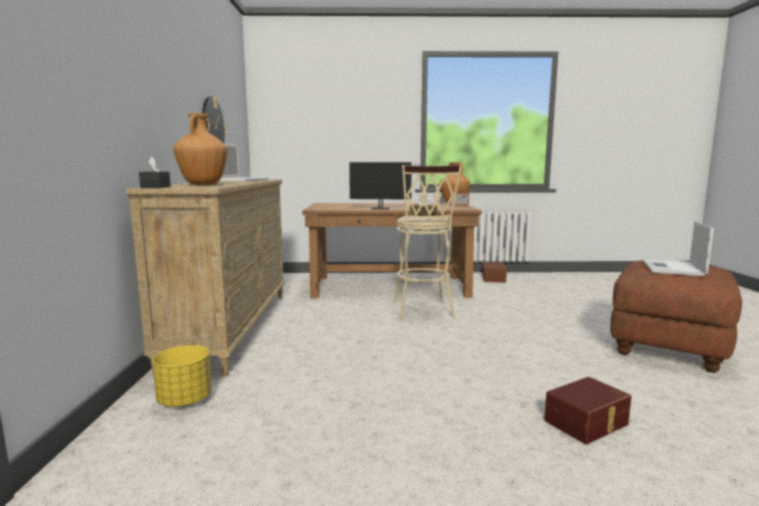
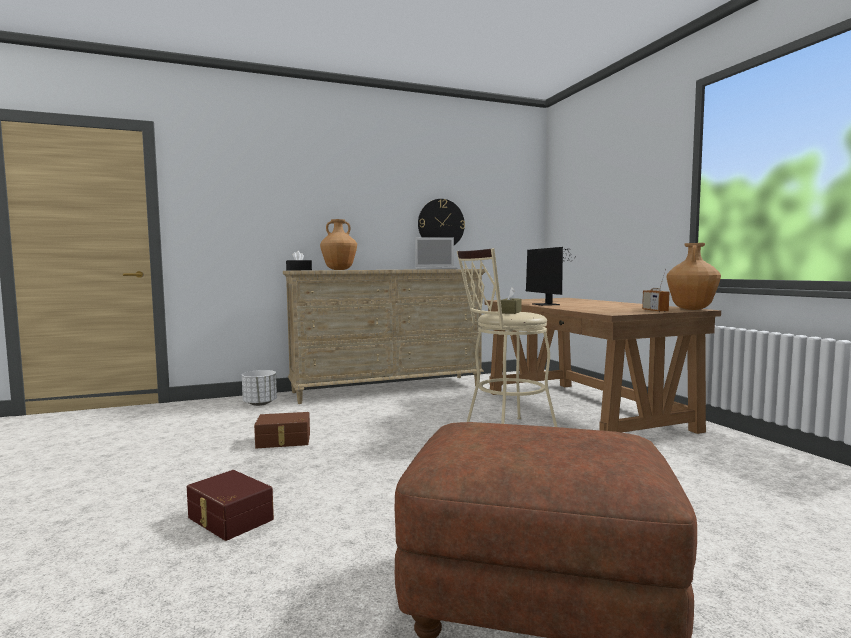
camera: 70 degrees right, 5 degrees down
(185, 400) = (260, 403): yellow planter -> white planter
(494, 278) = (754, 454): brown storage box -> brown storage box (283, 441)
(673, 268) = (523, 438): laptop -> none

